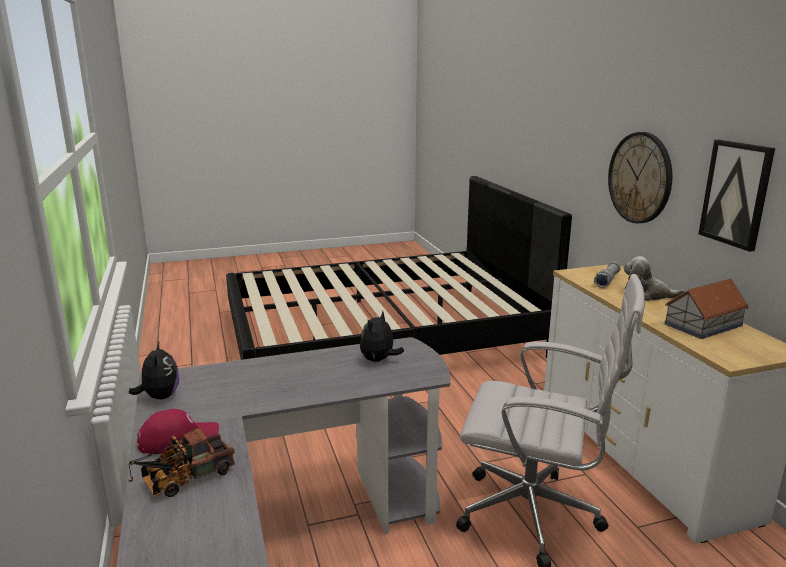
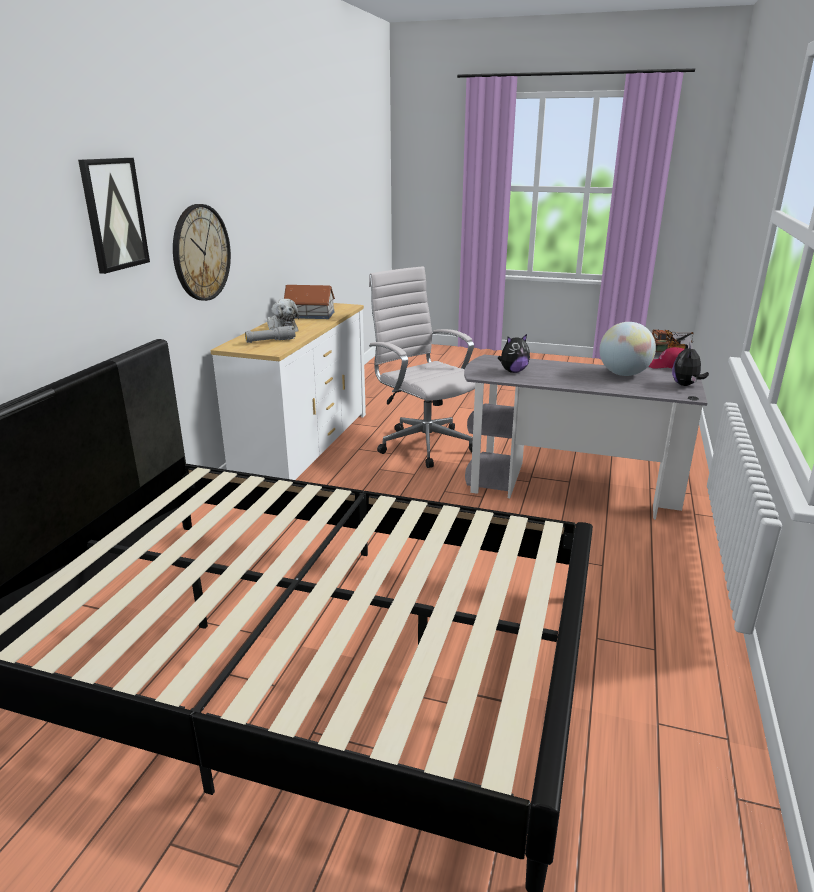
camera: 145 degrees left, 5 degrees up
(244, 395) = (623, 374): none -> globe
(736, 194) = (260, 230): picture -> picture (114, 214)

